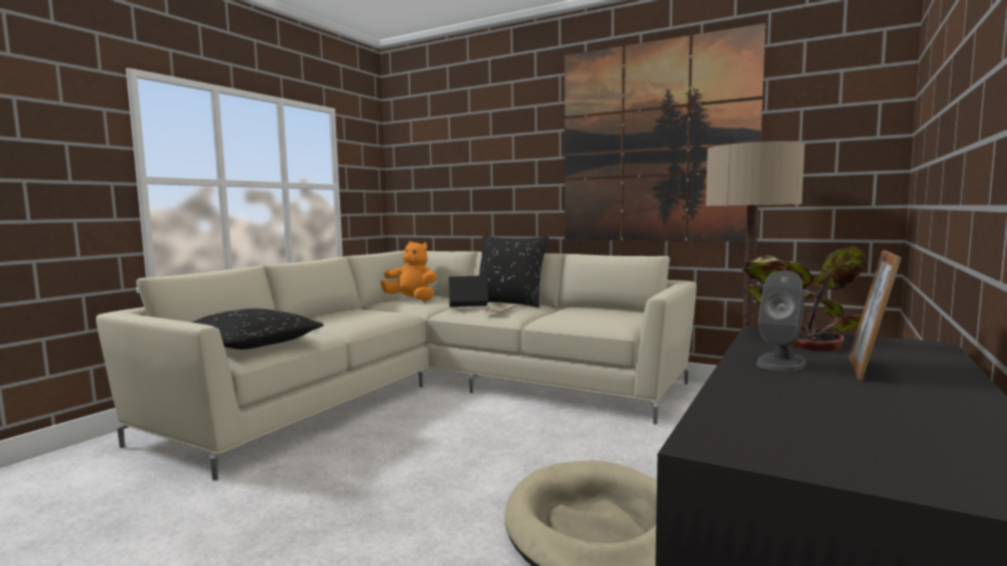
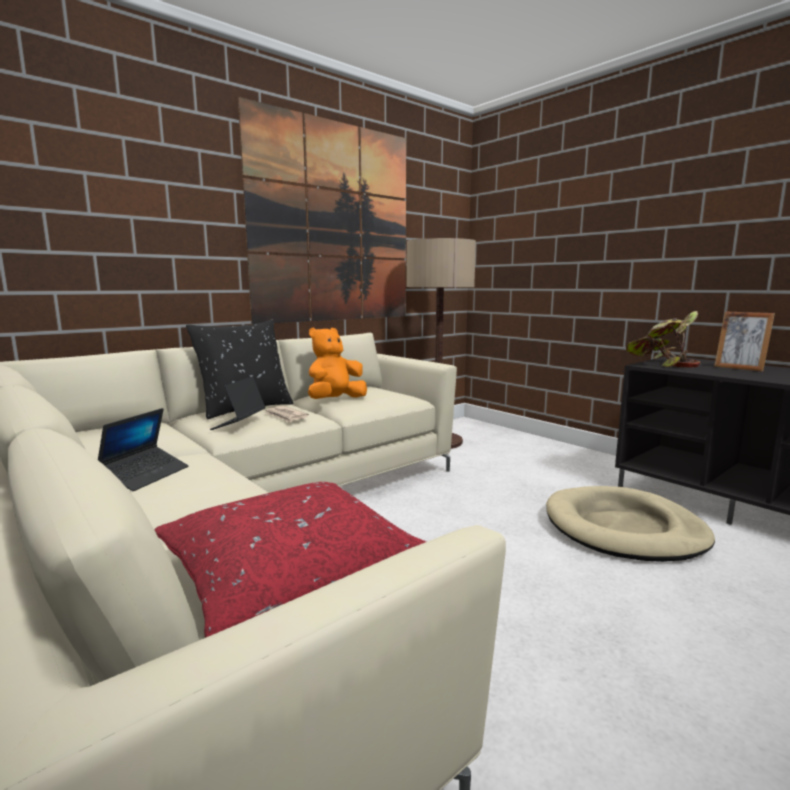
camera: 70 degrees left, 5 degrees up
(251, 343) = (291, 571): black pillow -> red pillow
(362, 312) = (145, 475): none -> laptop
(411, 299) = (98, 441): orange plush toy -> orange plush toy (335, 400)
(781, 362) = (731, 373): grey speaker -> none

